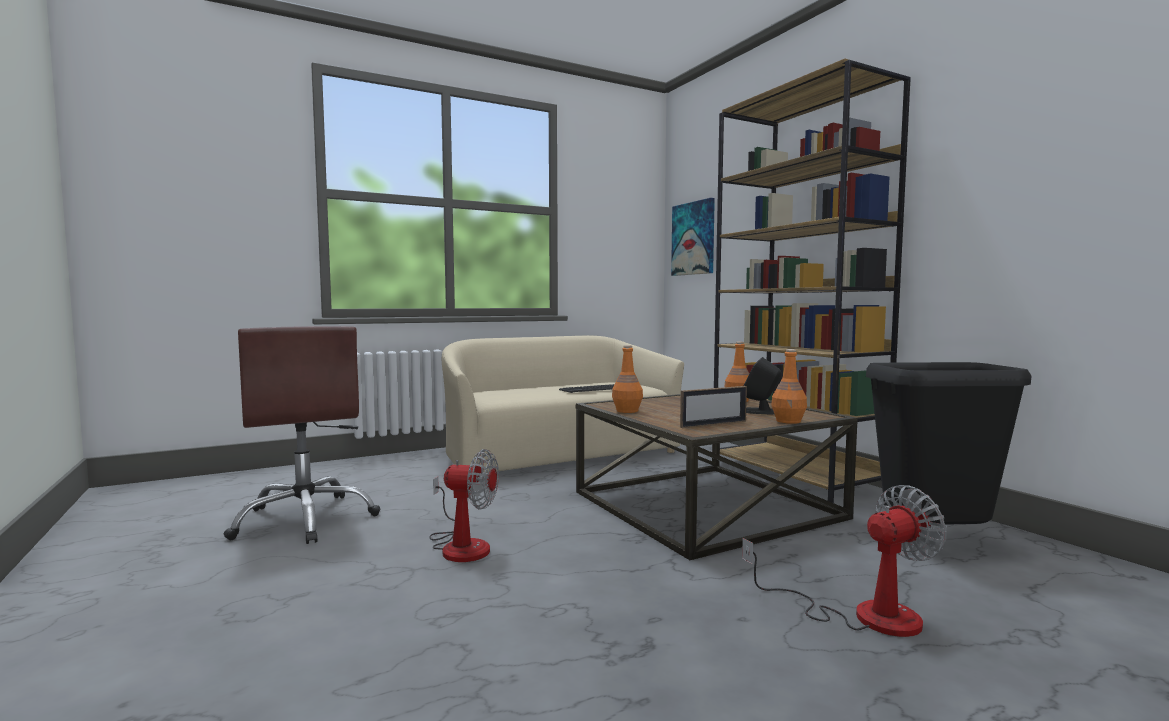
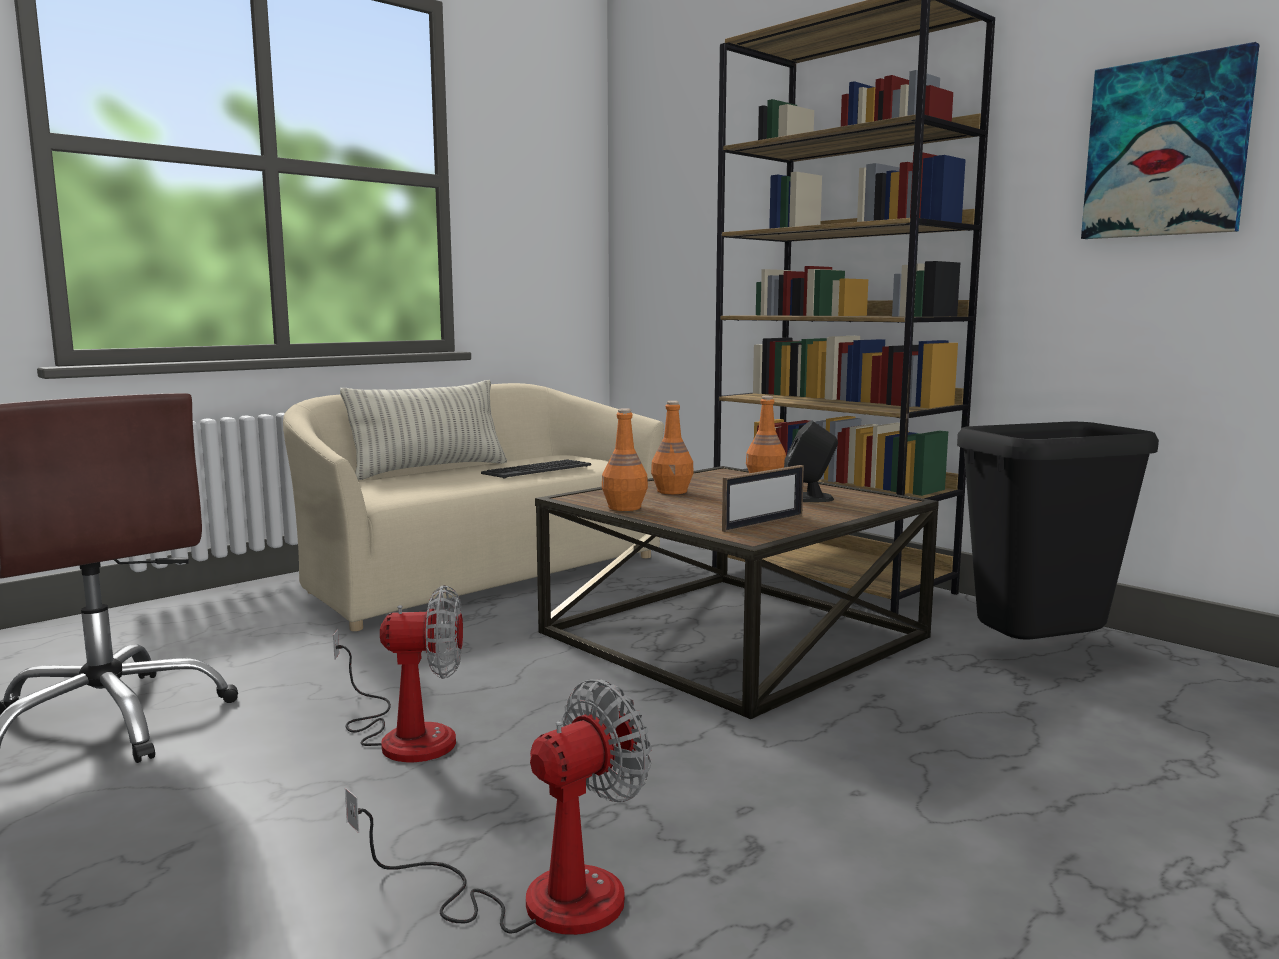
camera: 15 degrees left, 5 degrees up
(530, 386) = (429, 470): none -> pillow
(693, 238) = (659, 230): picture -> picture (1166, 148)
(788, 421) = (858, 512): orange bottle -> orange bottle (672, 491)
(862, 615) = (996, 767): fan -> fan (537, 897)

